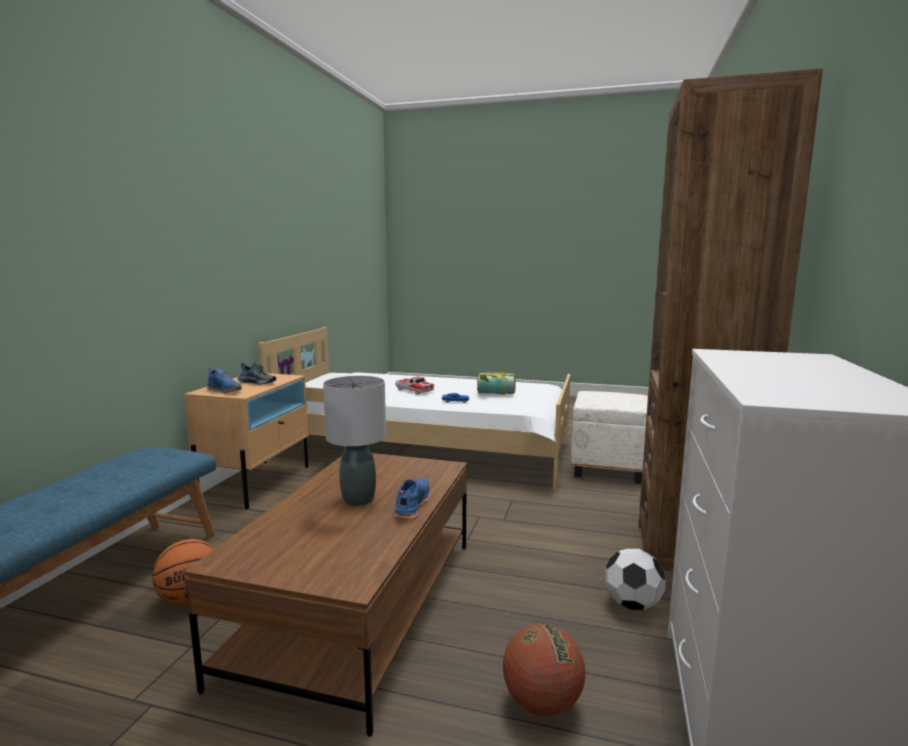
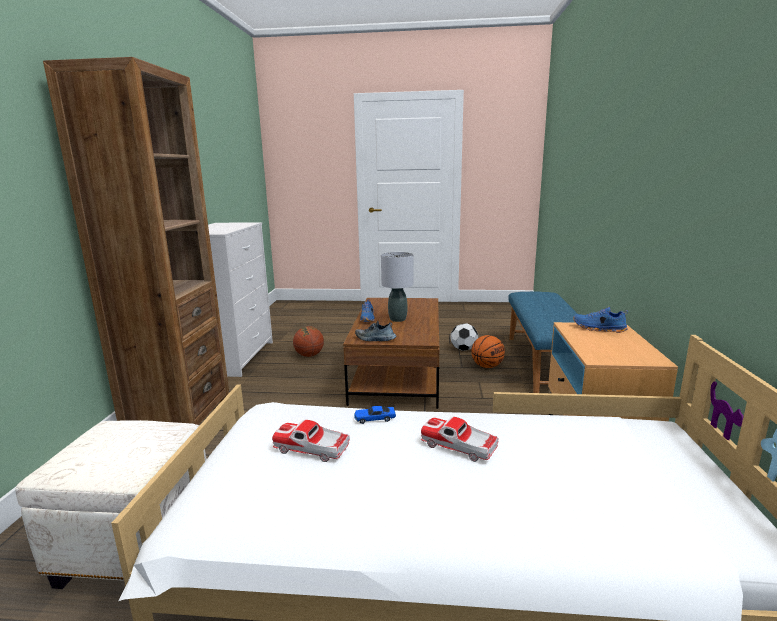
camera: 170 degrees right, 5 degrees up
(258, 382) = (602, 343): shoe -> shoe (375, 339)
(495, 394) = (312, 448): book -> toy car
(632, 604) = (248, 386): football -> football (463, 349)

